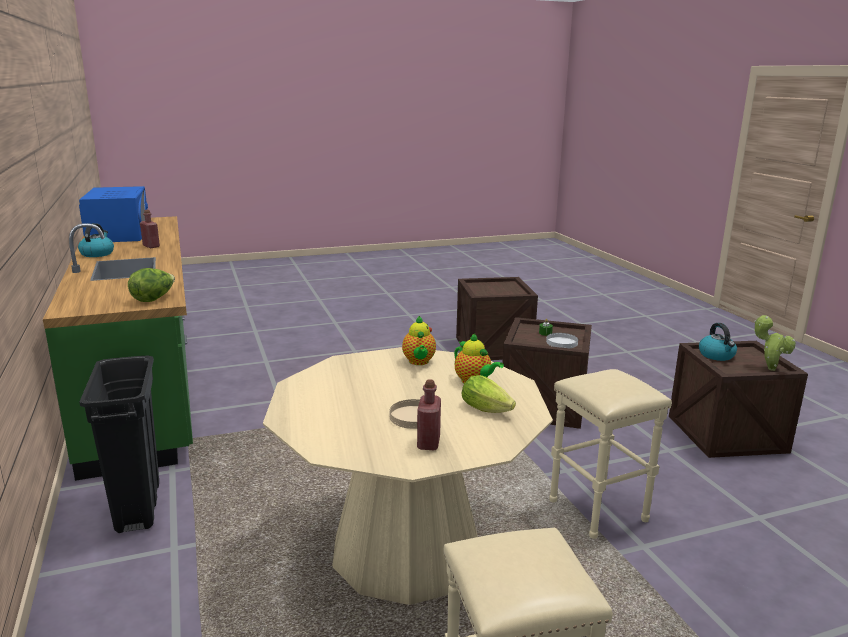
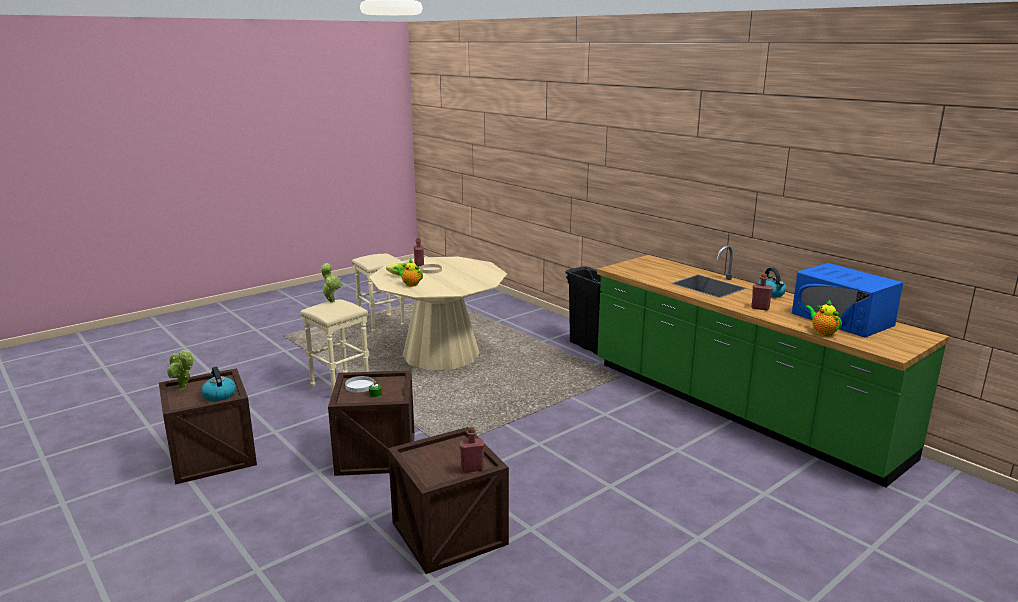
camera: 160 degrees right, 0 degrees up
(154, 299) = (624, 269): lettuce -> none
(419, 362) = (445, 289): teapot -> teapot (822, 332)
(481, 284) = (472, 468): none -> red bottle
(618, 389) = (331, 301): none -> potted plant

